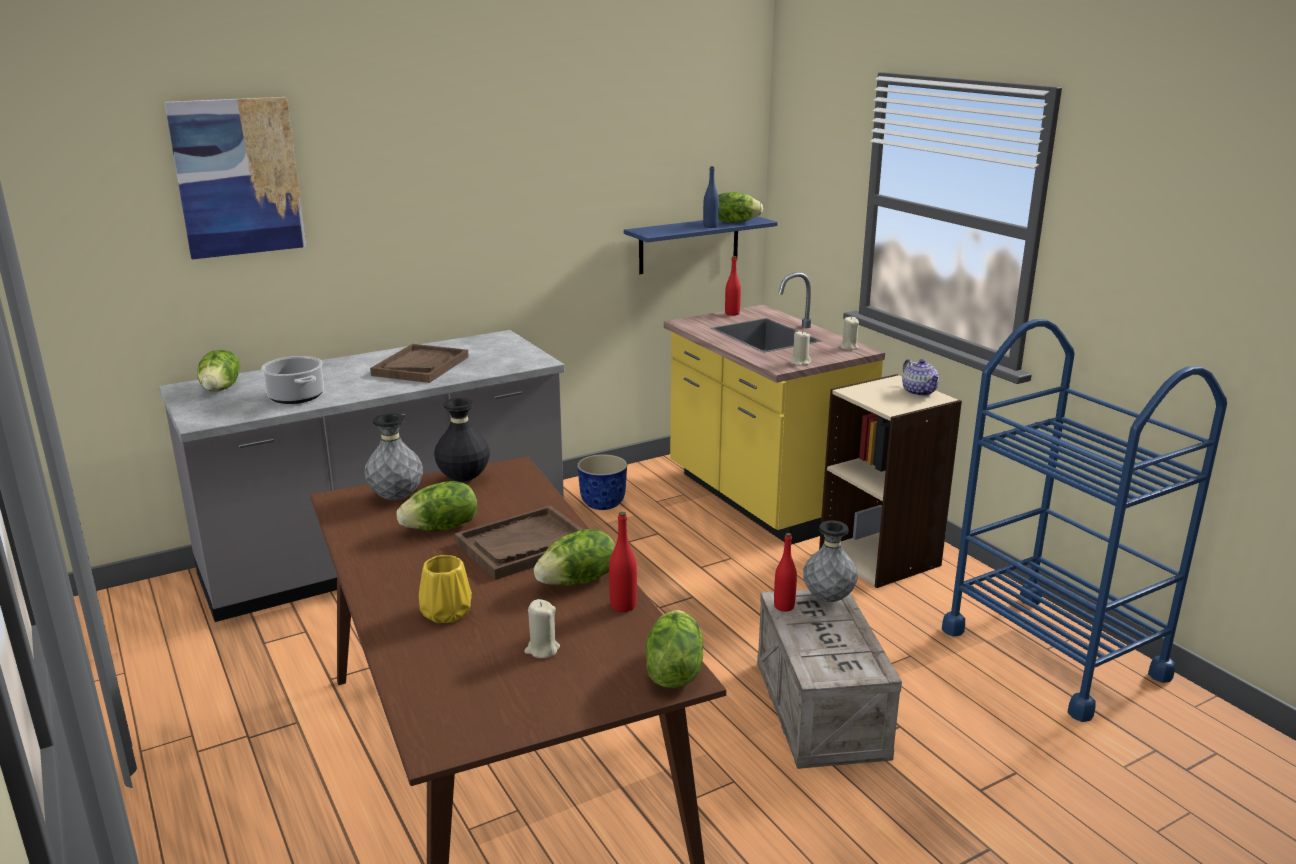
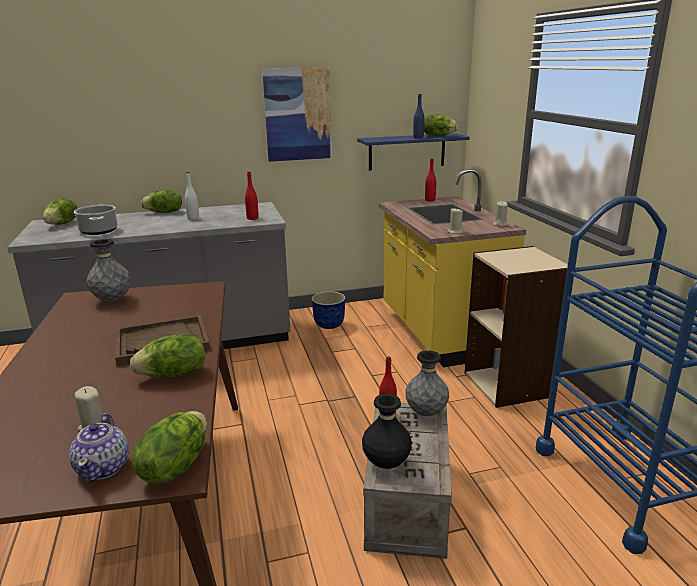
camera: 15 degrees right, 0 degrees up
(238, 177) = (81, 86): picture -> picture (298, 114)
(421, 366) = (193, 218): brown tray -> white bottle
(442, 528) = (119, 324): lettuce -> lettuce (164, 212)
(445, 613) = (56, 388): yellow vase -> none
(464, 479) = (168, 292): black vase -> black vase (386, 463)
(623, 606) = (188, 400): red bottle -> red bottle (252, 218)
(919, 392) = (542, 259): teapot -> teapot (104, 467)

